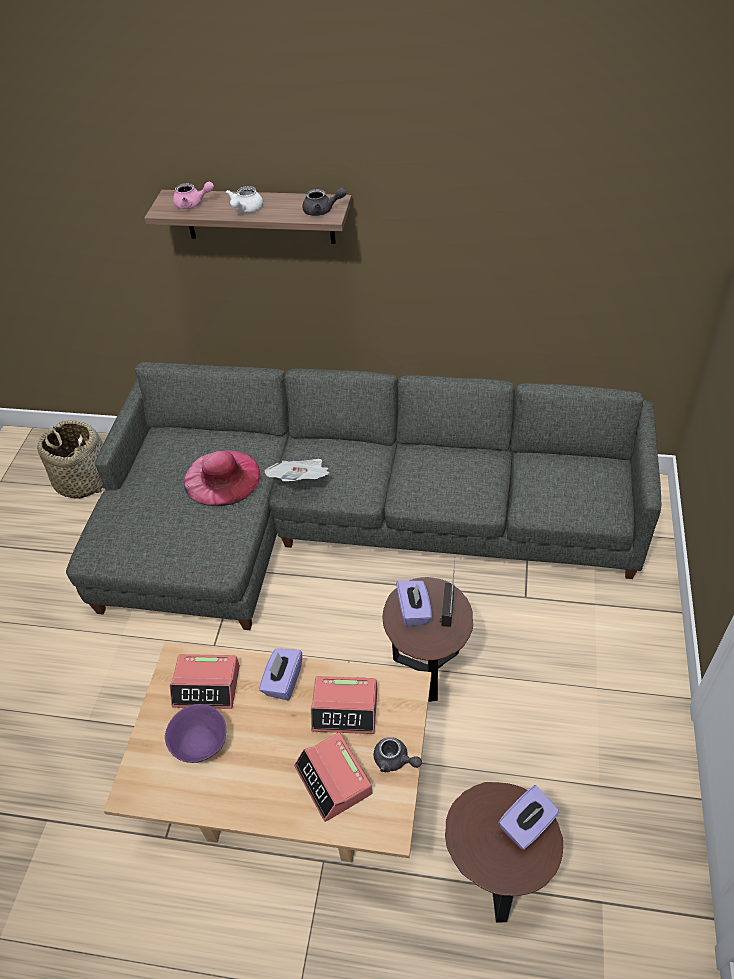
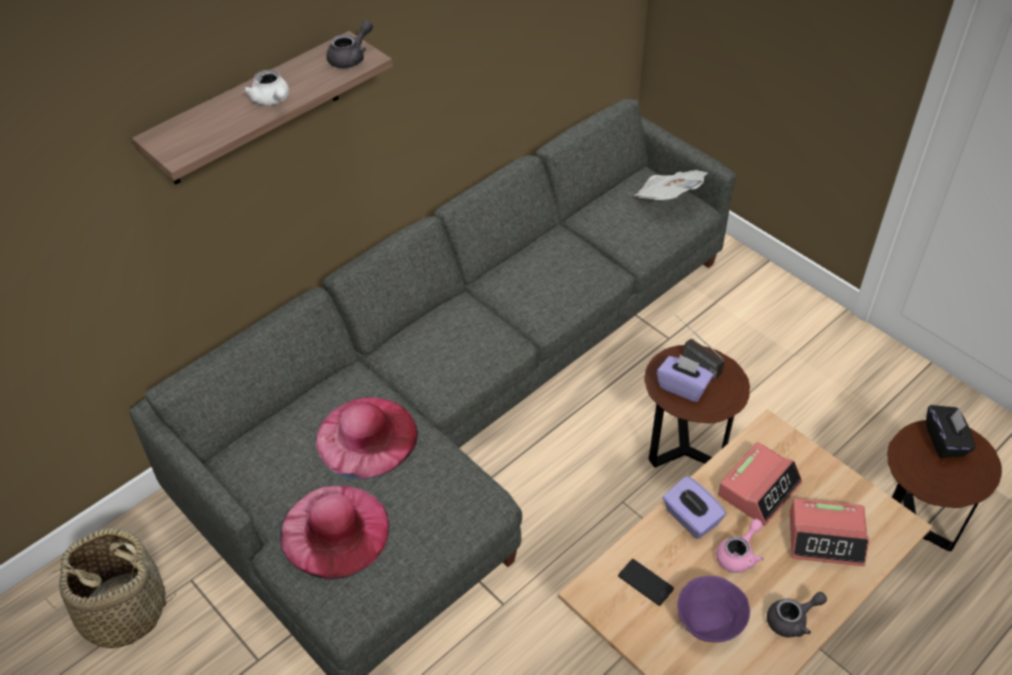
camera: 55 degrees left, 0 degrees up
(142, 509) = (335, 530): none -> pink hat
(193, 204) = (202, 129): pink teapot -> pink teapot (739, 554)
(207, 686) = (645, 582): alarm clock -> phone
(301, 481) = (442, 377): newspaper -> newspaper (668, 198)
(395, 760) = (837, 484): grey teapot -> grey teapot (792, 620)
(527, 825) = (945, 441): purple tissue box -> black tissue box

